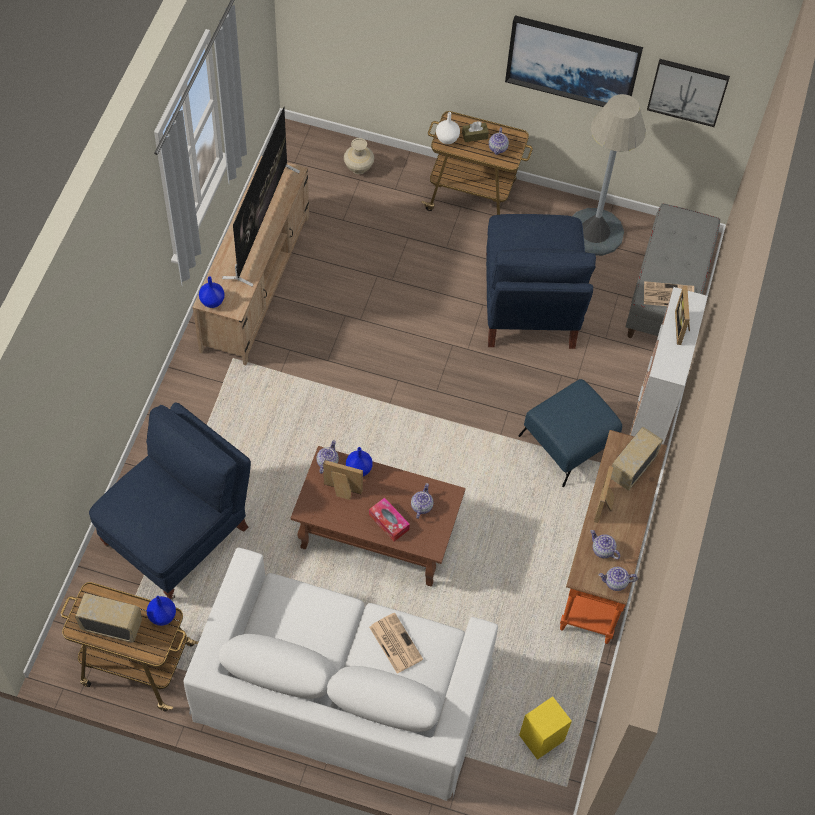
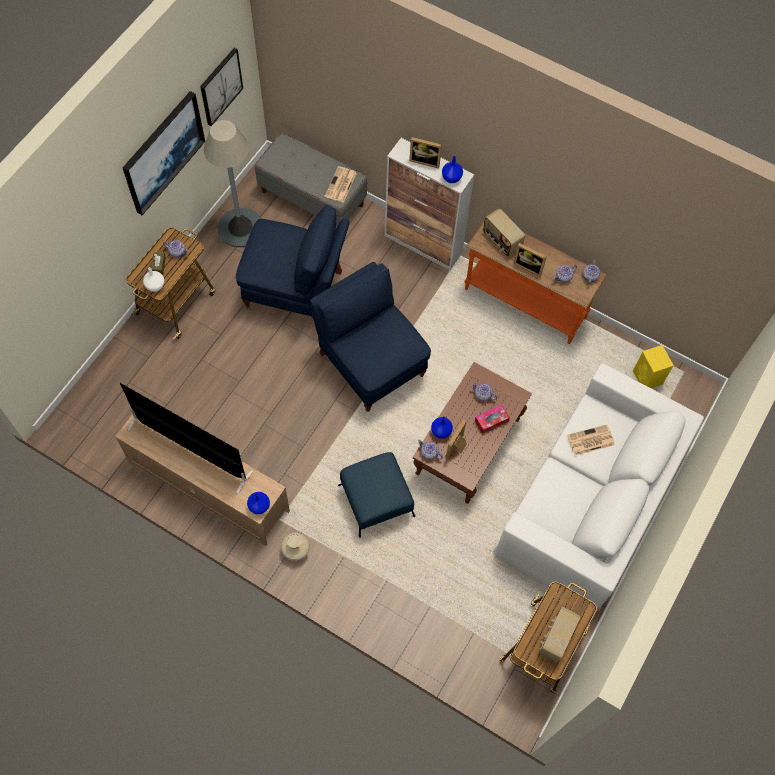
camera: 75 degrees left, 5 degrees up
(162, 615) = (554, 597): blue vase -> blue vase (451, 178)
(178, 535) = (436, 594): blue armchair -> blue armchair (371, 363)
(358, 167) = (116, 380): beige vase -> beige vase (295, 551)
(567, 443) = (421, 298): blue ottoman -> blue ottoman (376, 501)

